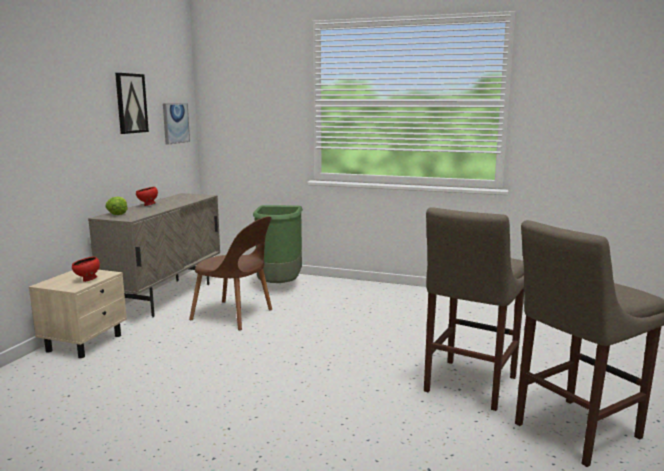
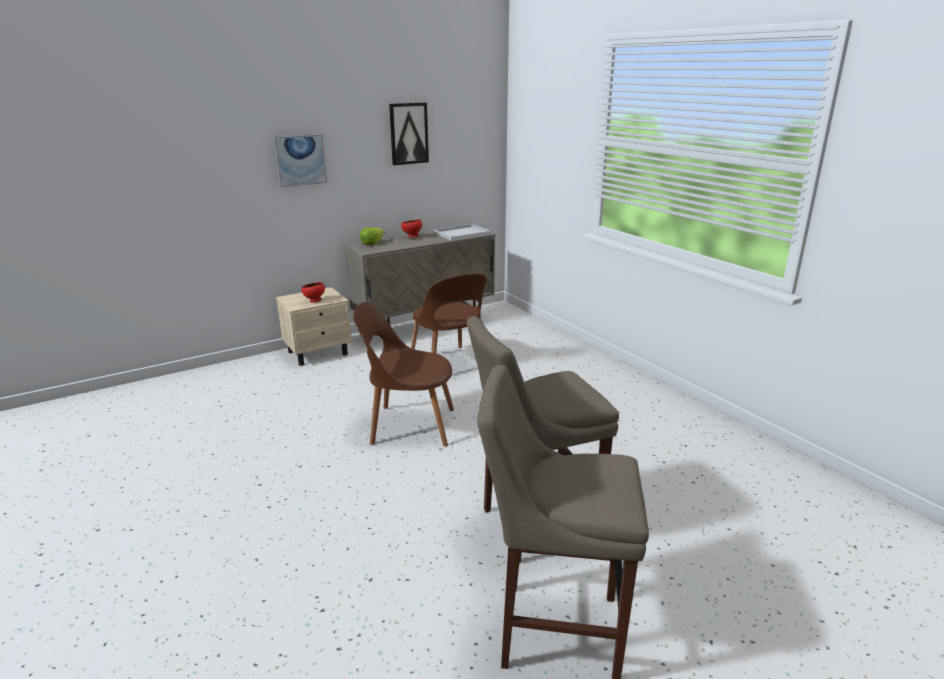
camera: 40 degrees right, 10 degrees up
(175, 123) = (472, 151): picture -> picture (300, 160)
(188, 198) = (461, 233): none -> white tray
(275, 364) = (409, 425): none -> brown chair
(279, 286) = (532, 345): green trash can -> none

